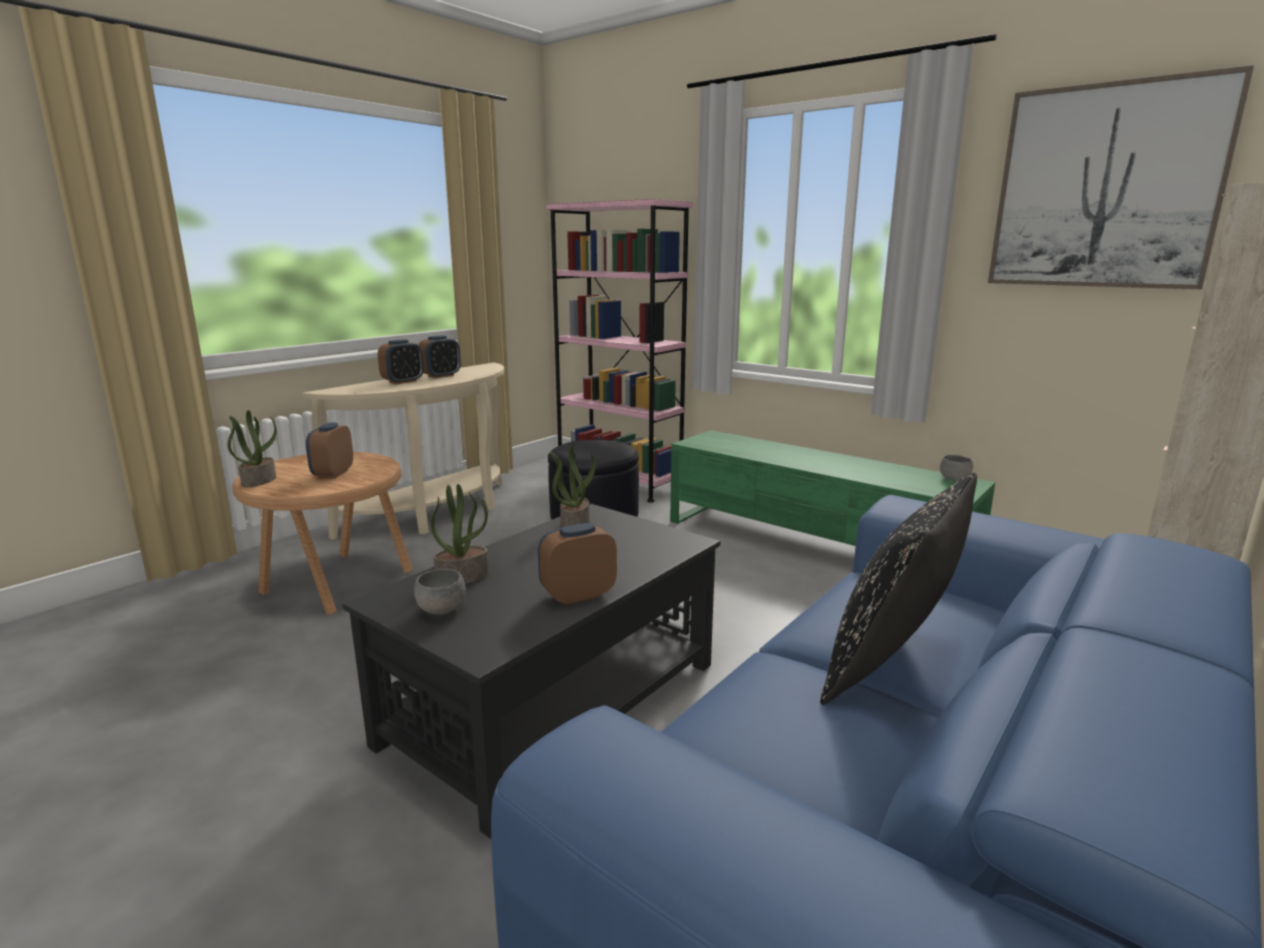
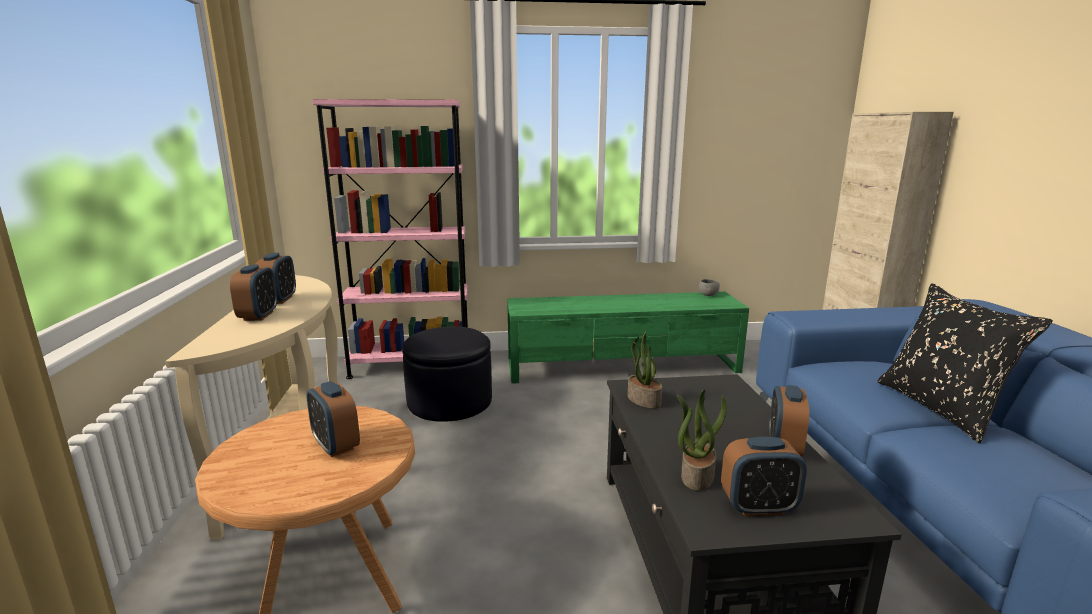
camera: 45 degrees left, 0 degrees up
(259, 481) = (263, 492): potted plant -> none
(442, 610) = (758, 507): grey bowl -> alarm clock
(1106, 187) = (759, 105): picture -> none

